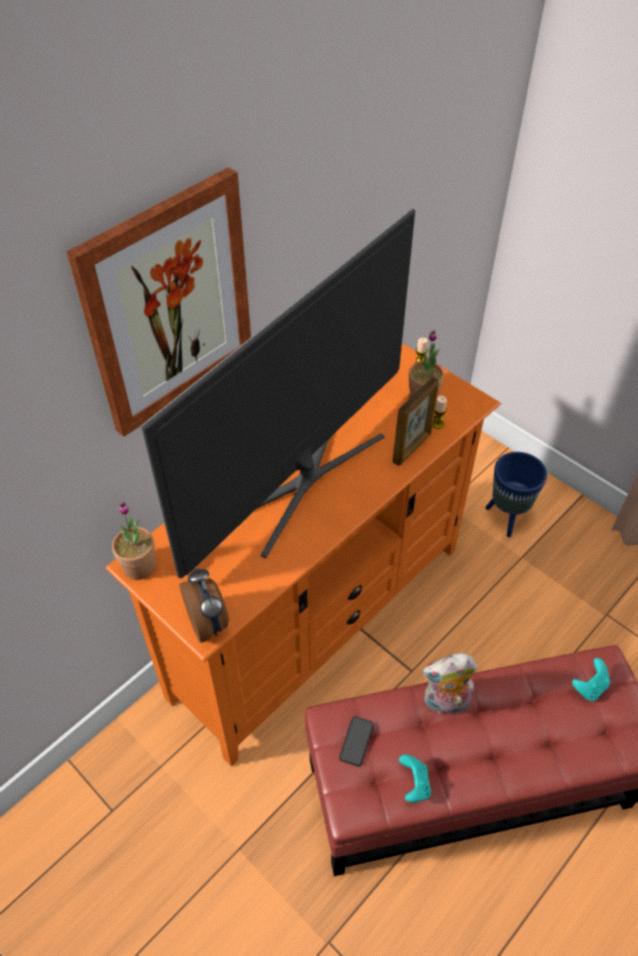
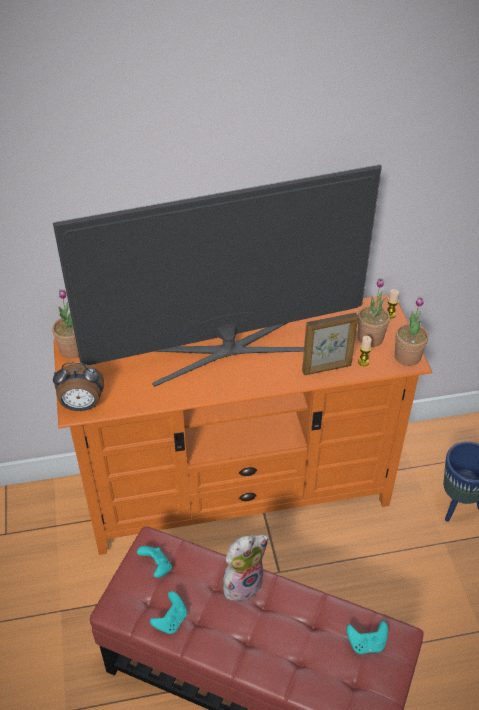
camera: 35 degrees right, 5 degrees down
(169, 305) = (141, 160): picture -> none
(208, 623) = (82, 406): alarm clock -> alarm clock turned 75 degrees clockwise
(356, 741) = (156, 567): phone -> turquoise game controller
(445, 702) = (243, 582): plush toy -> plush toy turned 120 degrees clockwise
(469, 399) = (407, 357): none -> potted plant

